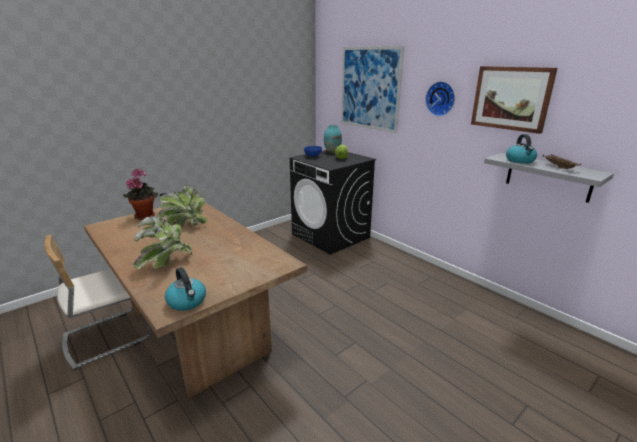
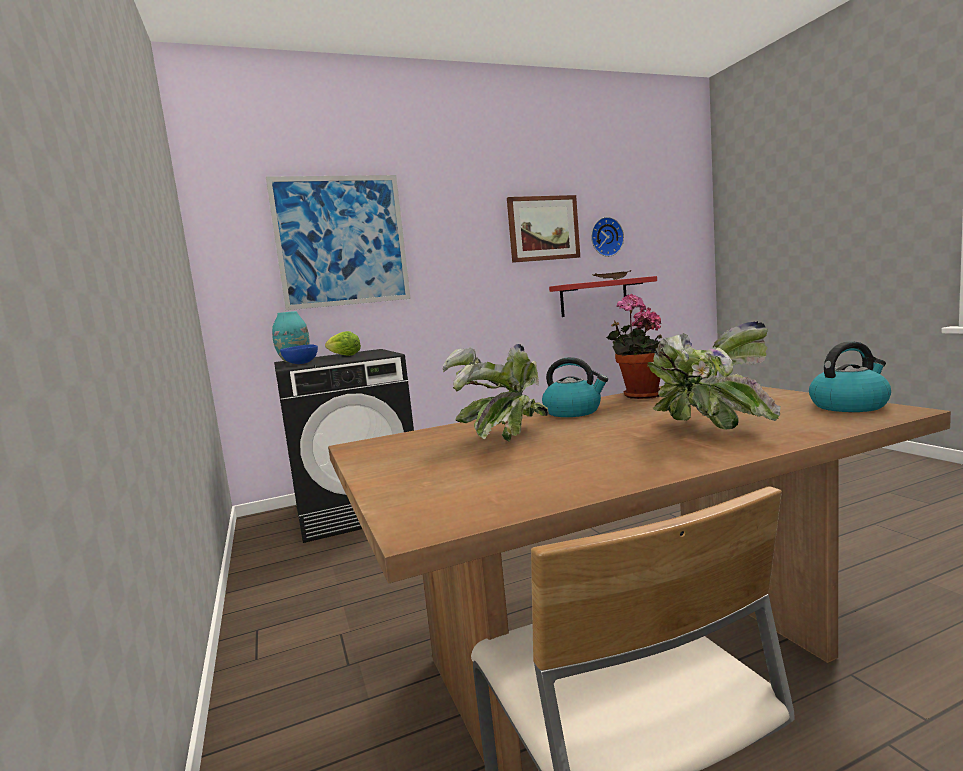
camera: 70 degrees left, 15 degrees down
(145, 215) = (395, 478): potted plant -> potted plant (639, 395)
(441, 98) = (467, 239): wall clock -> wall clock (605, 237)
(520, 161) = (586, 282): kettle -> kettle (573, 412)
(548, 177) = (593, 297): grey shelf -> red shelf

